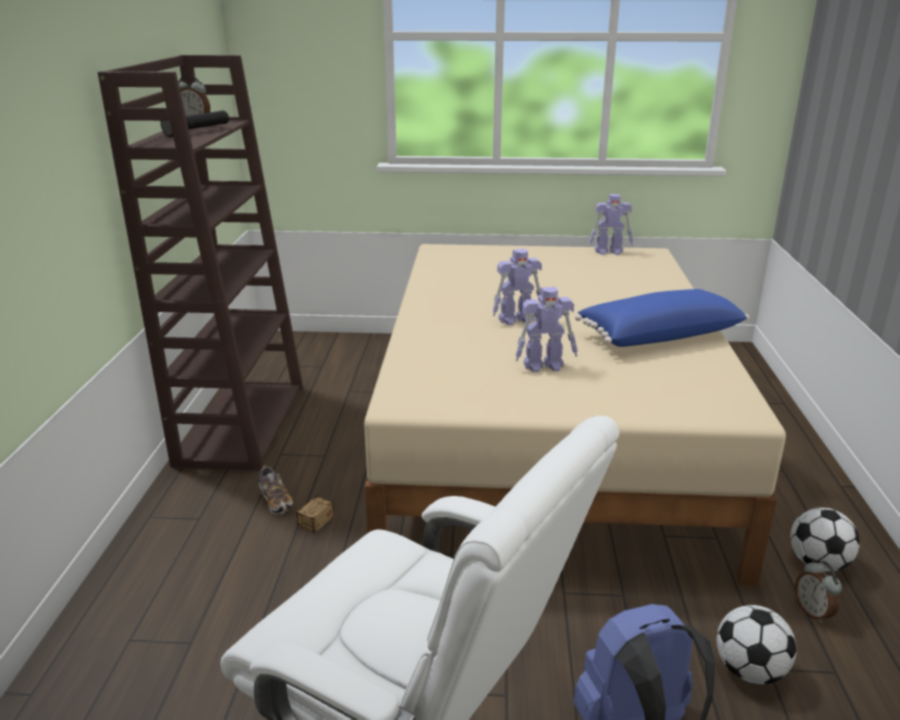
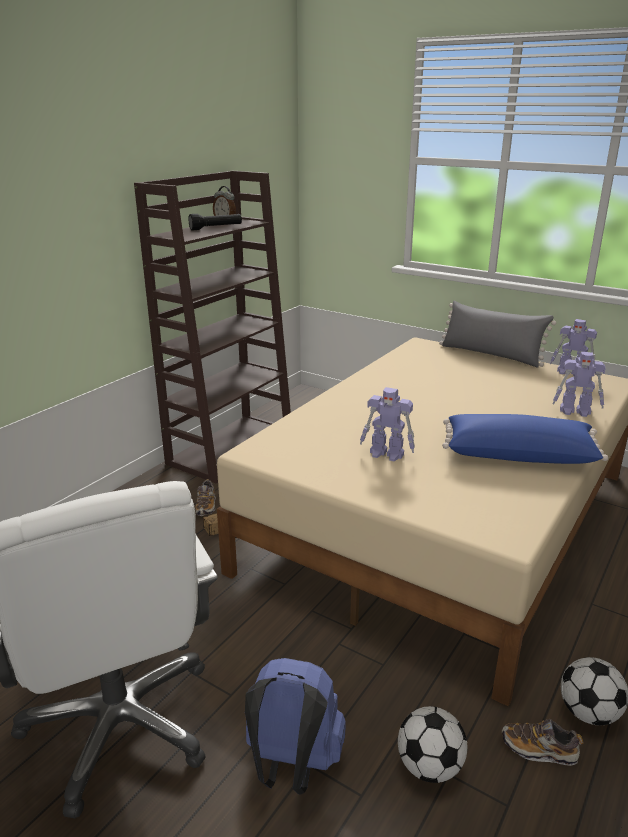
camera: 30 degrees right, 0 degrees up
(517, 319) = (412, 413): toy robot -> toy robot (576, 411)
(519, 248) = (491, 355): none -> grey pillow
(813, 612) = (539, 749): alarm clock -> shoe

